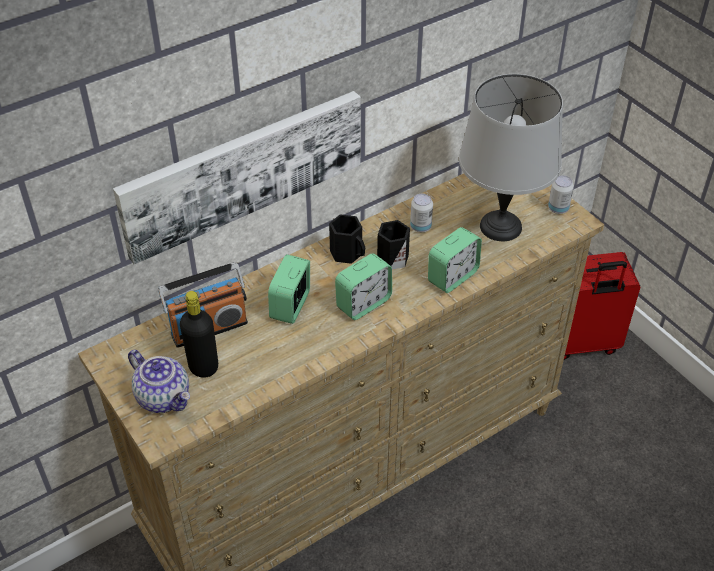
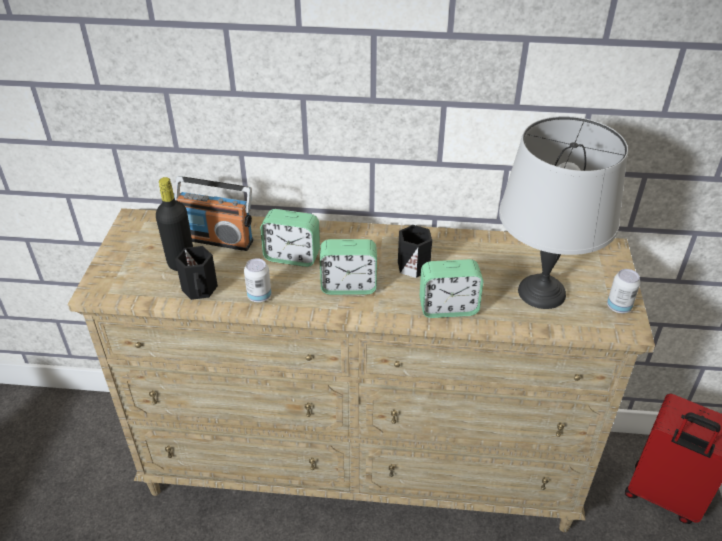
camera: 40 degrees right, 5 degrees down
(164, 397) = (132, 267): teapot -> none
(243, 172) = (296, 112): picture -> none
(291, 306) = (292, 256): alarm clock -> alarm clock turned 135 degrees counterclockwise
(347, 252) = (382, 243): black mug -> black mug (201, 289)
(420, 227) = (466, 255): can -> can (259, 296)

